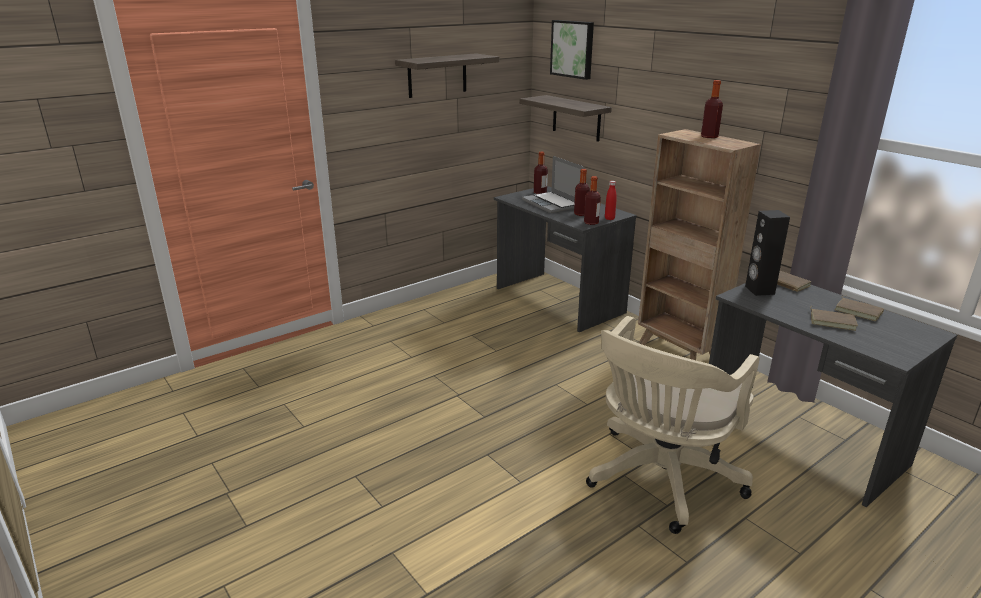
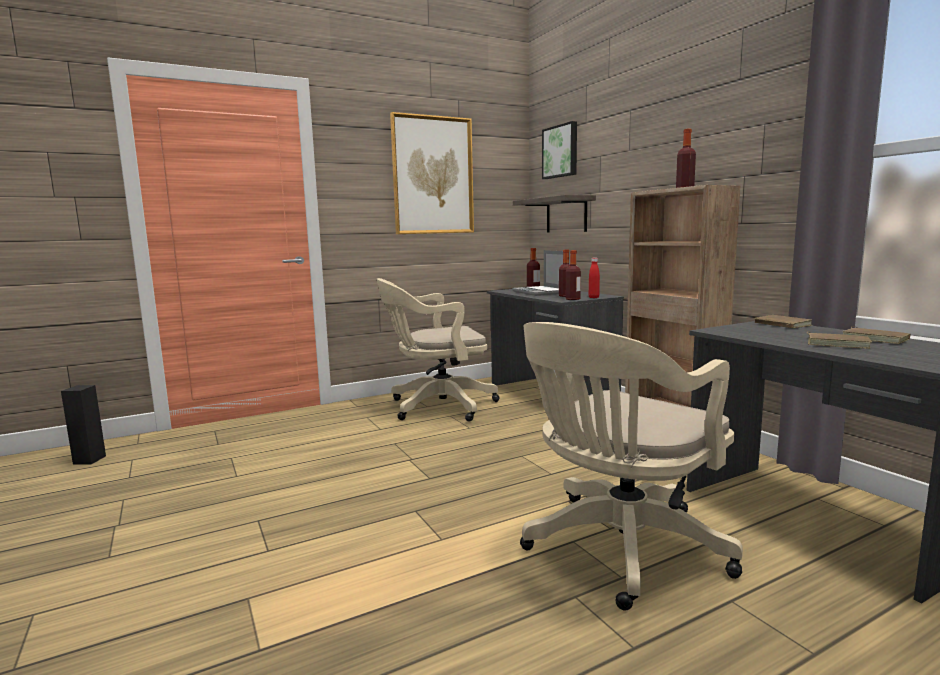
camera: 10 degrees right, 15 degrees down
(437, 75) = (433, 176): shelf -> picture
(454, 322) = (436, 406): none -> beige office chair
(759, 290) = (745, 327): black speaker -> black speaker (89, 460)

